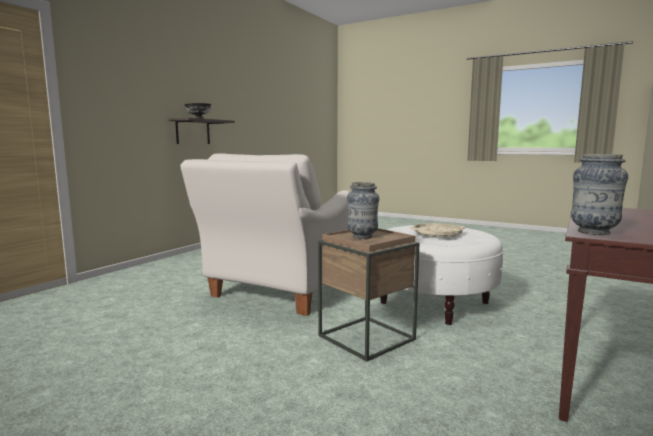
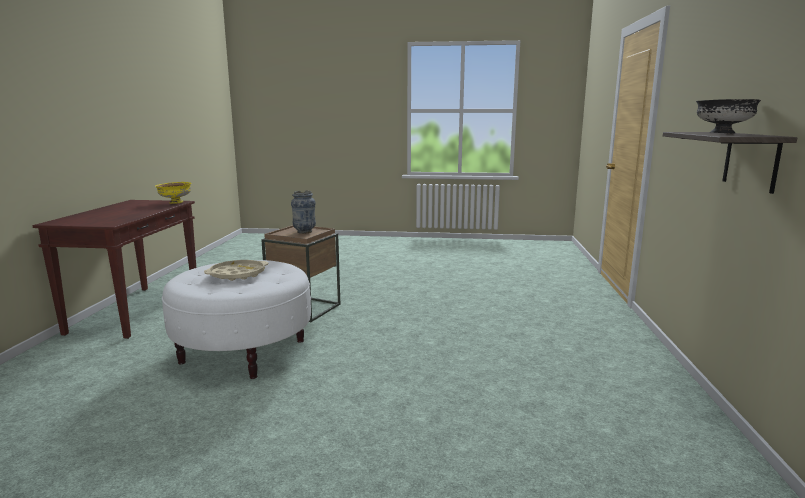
camera: 155 degrees right, 5 degrees up
(280, 291) = (419, 335): white armchair -> none
(594, 232) = (175, 203): vase -> yellow bowl

